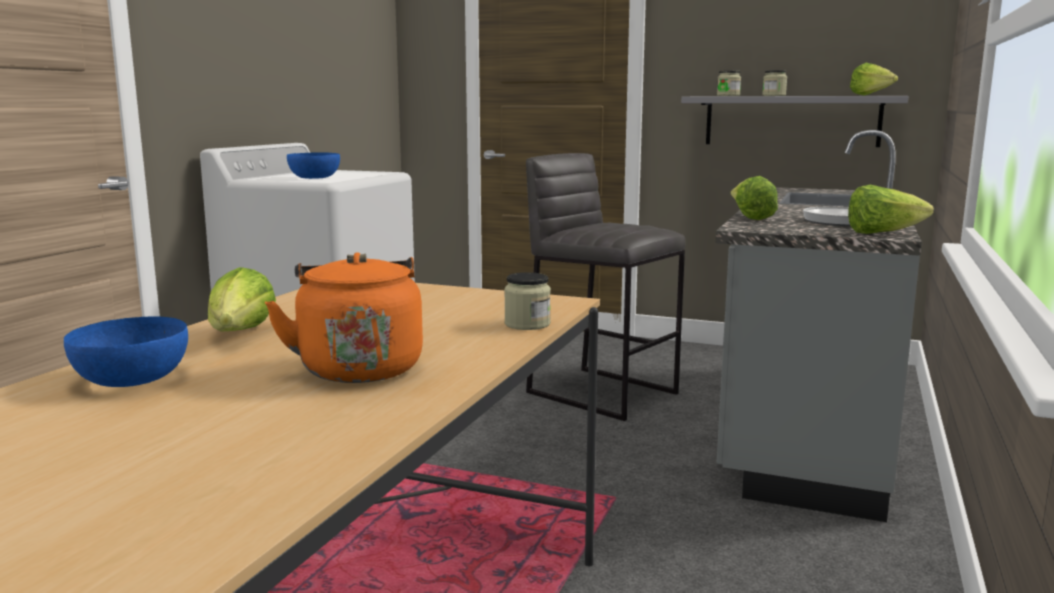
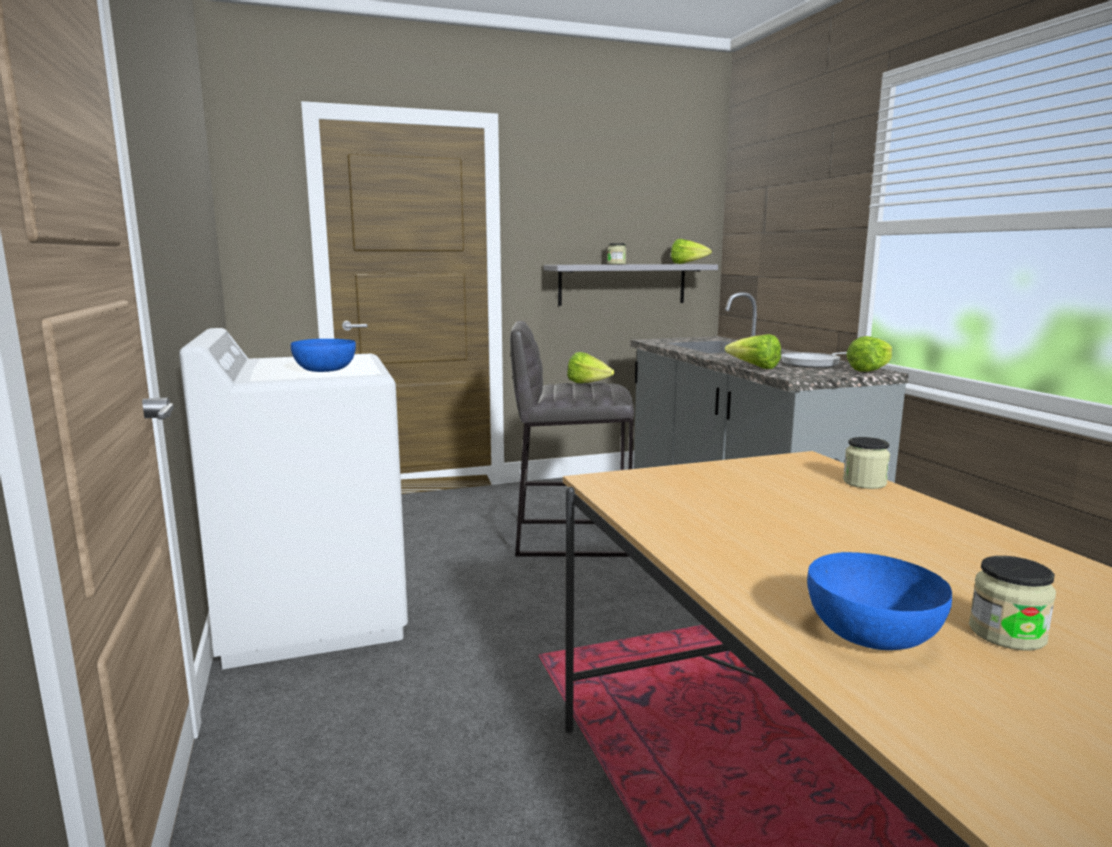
camera: 40 degrees left, 0 degrees up
(240, 334) = (747, 557): lettuce -> lettuce (588, 384)
(359, 367) = (937, 553): orange kettle -> none
(728, 96) = (585, 264): jar -> jar (1007, 634)

